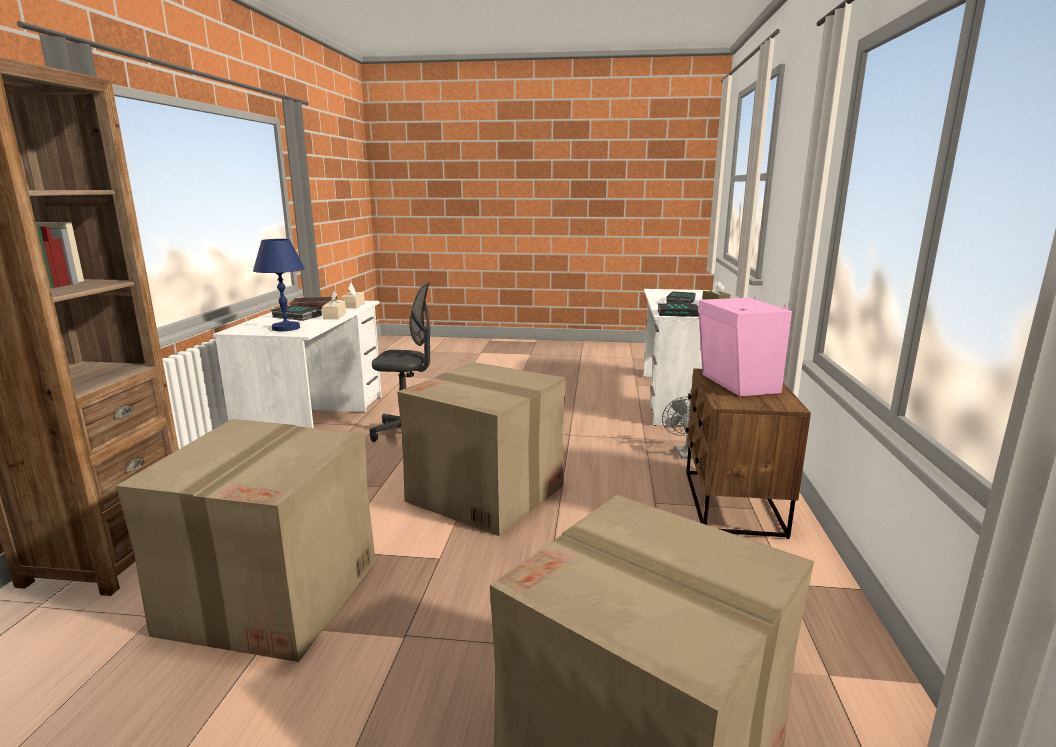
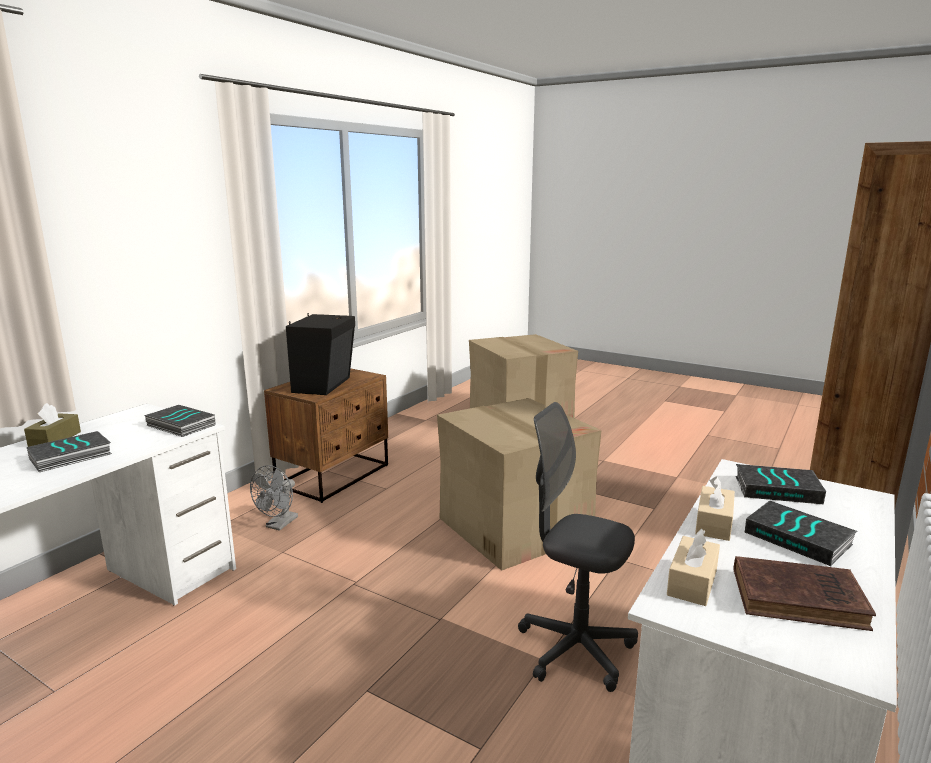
camera: 155 degrees left, 0 degrees up
(273, 594) = (687, 491): cardboard box -> none
(285, 328) = (778, 489): blue table lamp -> book
(736, 384) = (325, 385): pink speaker -> black speaker

